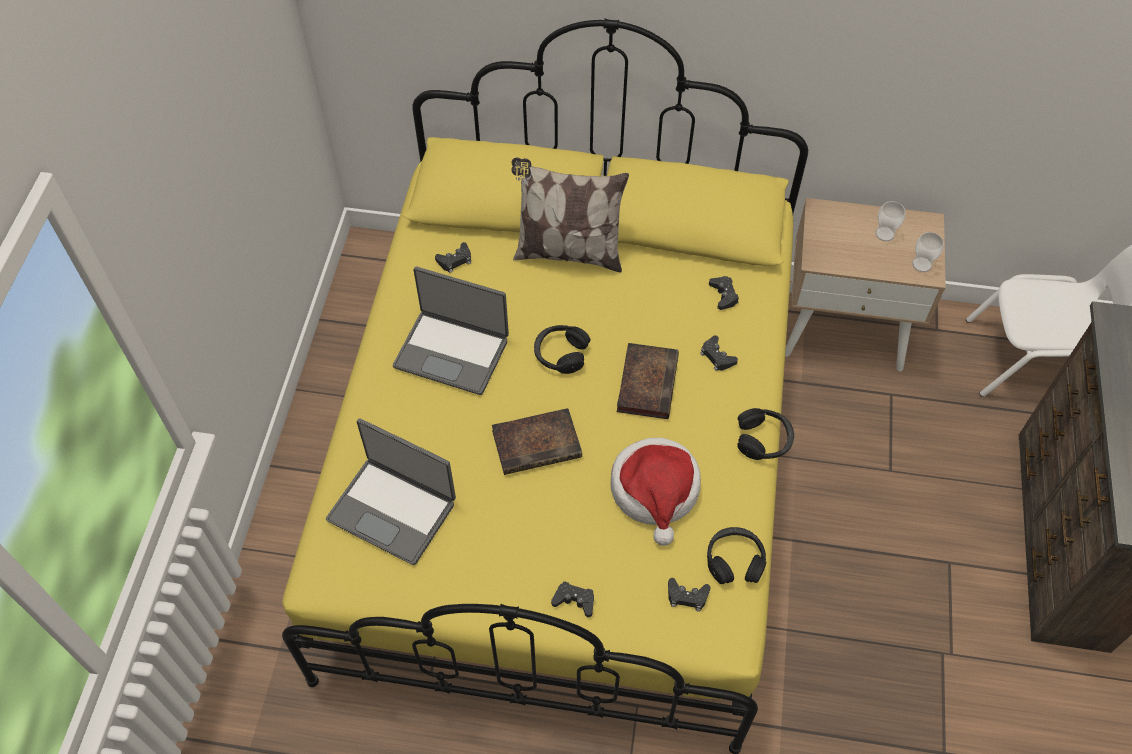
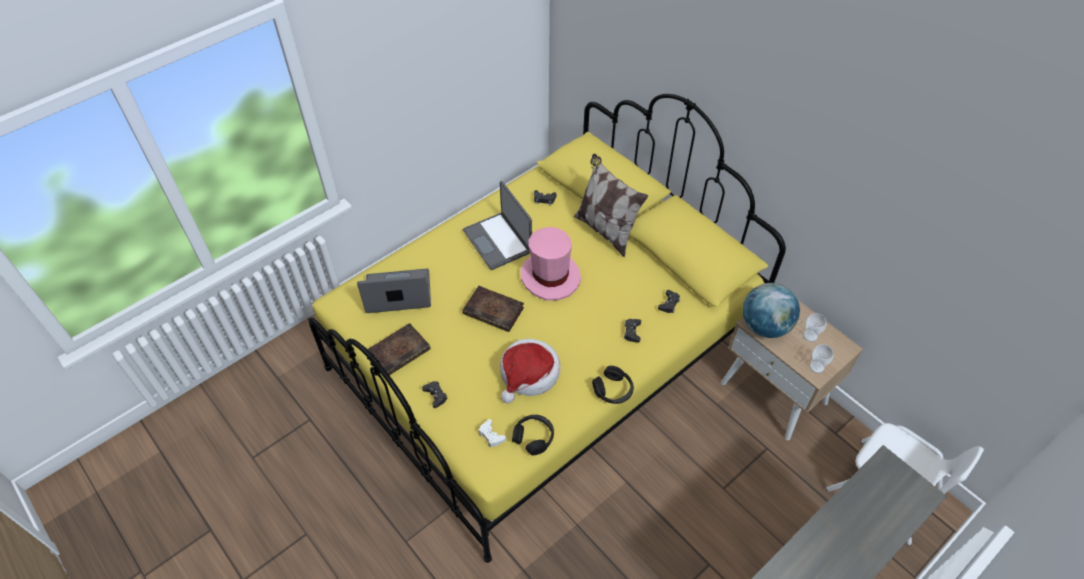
camera: 40 degrees right, 5 degrees down
(393, 509) = (398, 294): laptop -> laptop turned 105 degrees clockwise
(561, 354) = (550, 276): black headphones -> pink hat
(646, 382) = (580, 319): book -> book (399, 351)
(687, 596) = (491, 435): black game controller -> white game controller
(833, 253) = (765, 326): none -> globe

